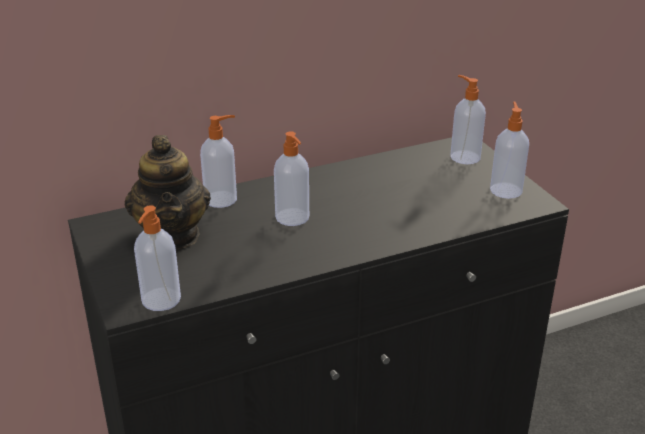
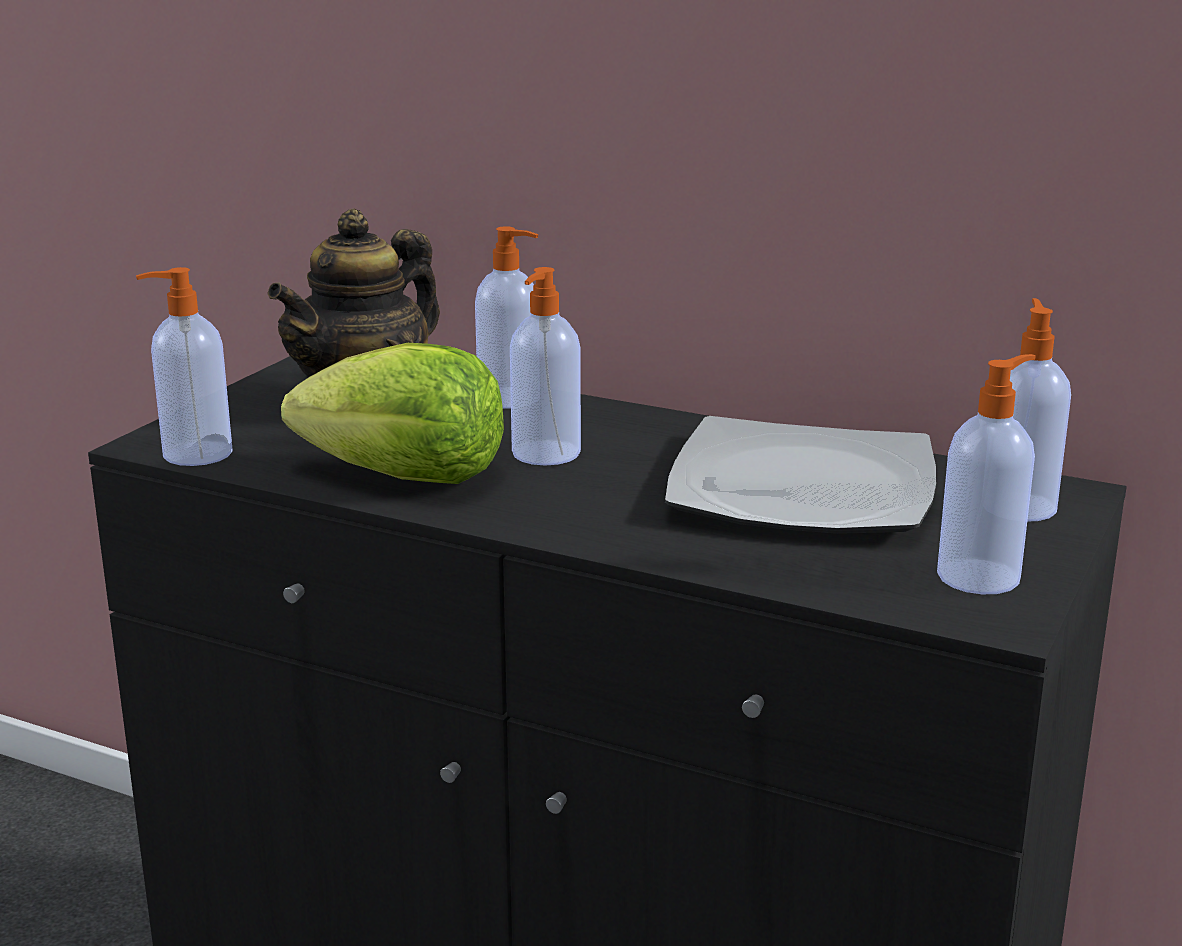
camera: 50 degrees right, 10 degrees down
(269, 258) = (405, 477): none -> lettuce
(398, 185) = (799, 489): none -> plate

